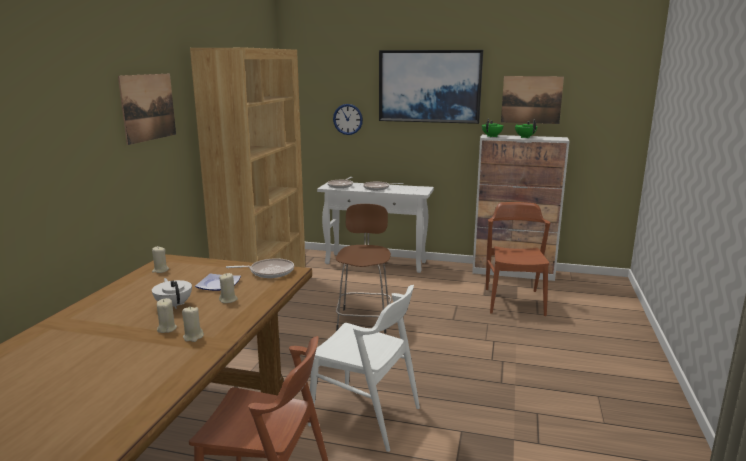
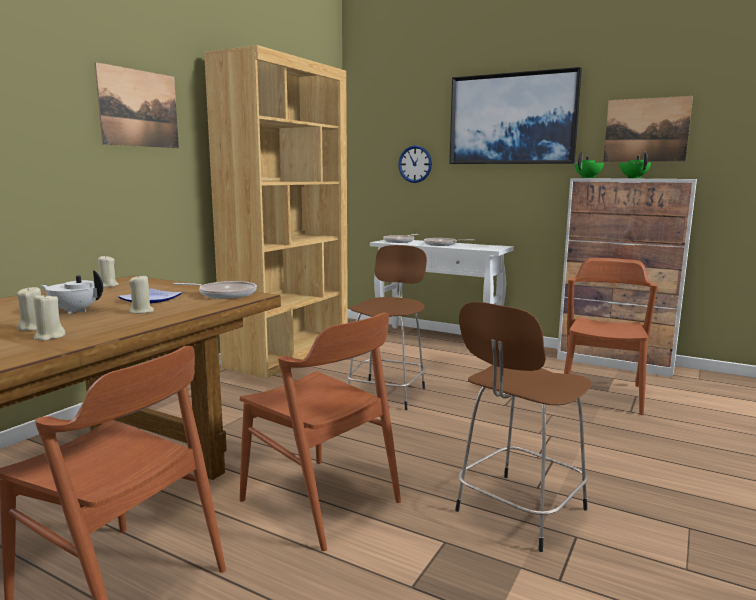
camera: 15 degrees right, 5 degrees down
(174, 305) = (75, 311): white teapot -> white teapot turned 60 degrees counterclockwise
(365, 416) = (321, 501): white chair -> brown chair
(497, 402) = (518, 512): none -> brown stool

